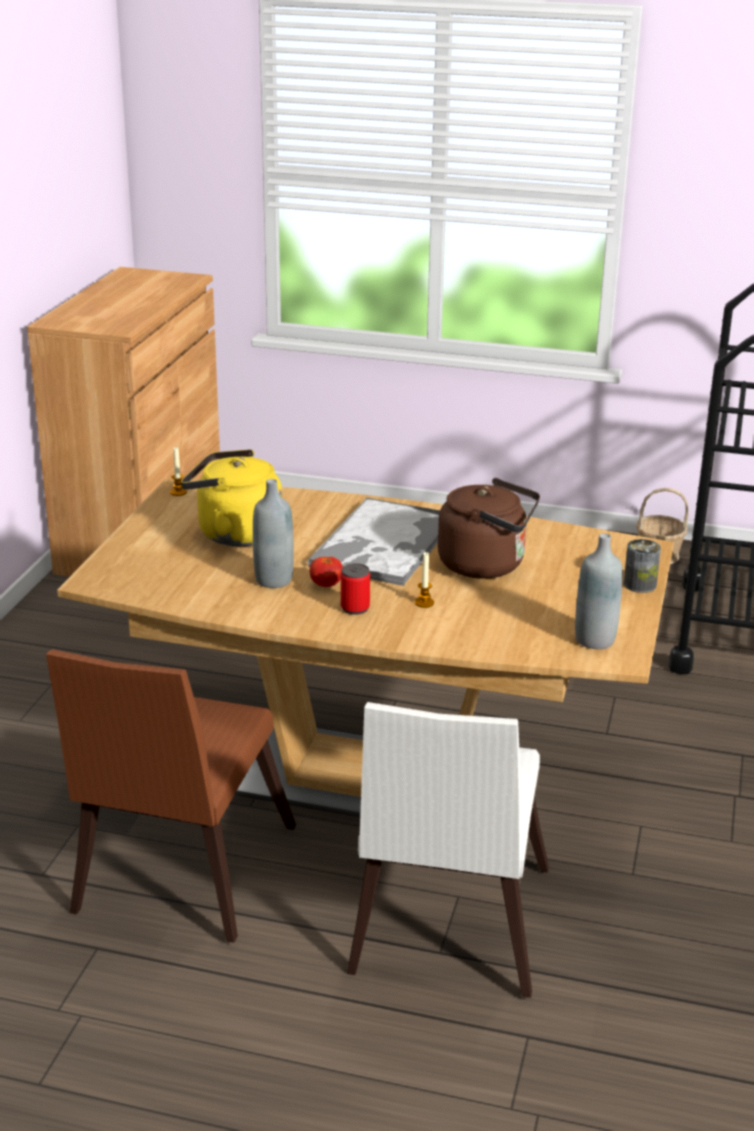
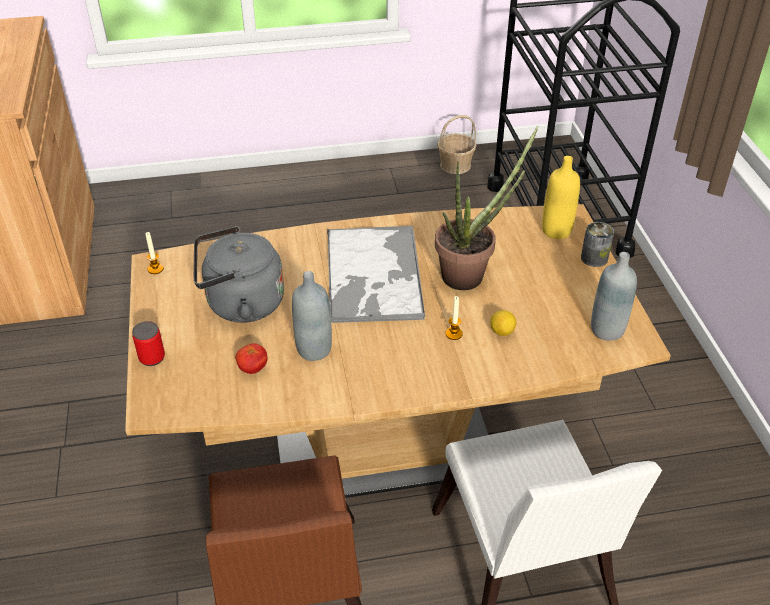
camera: 25 degrees left, 15 degrees up
(234, 533) = (240, 304): yellow kettle -> grey kettle
(326, 585) = (361, 340): tomato -> tomato (253, 368)
(355, 608) = (404, 359): can -> can (152, 357)
(476, 613) = (501, 331): none -> lemon
(487, 565) = (470, 274): brown kettle -> potted plant
(618, 555) = (556, 230): none -> yellow bottle

